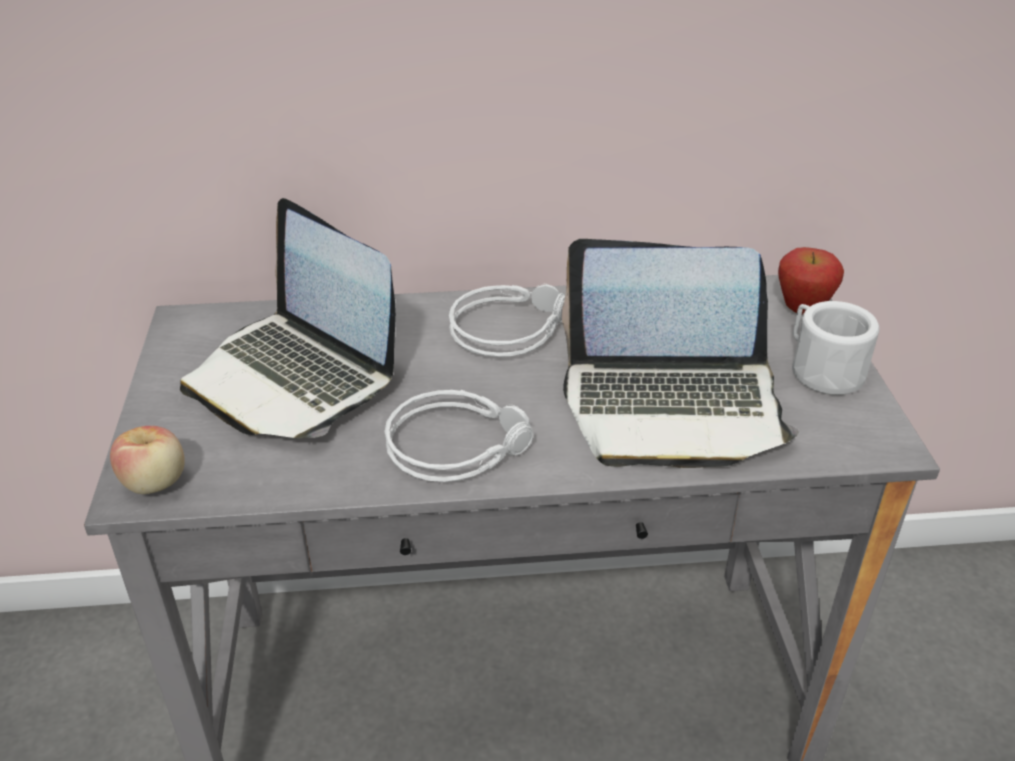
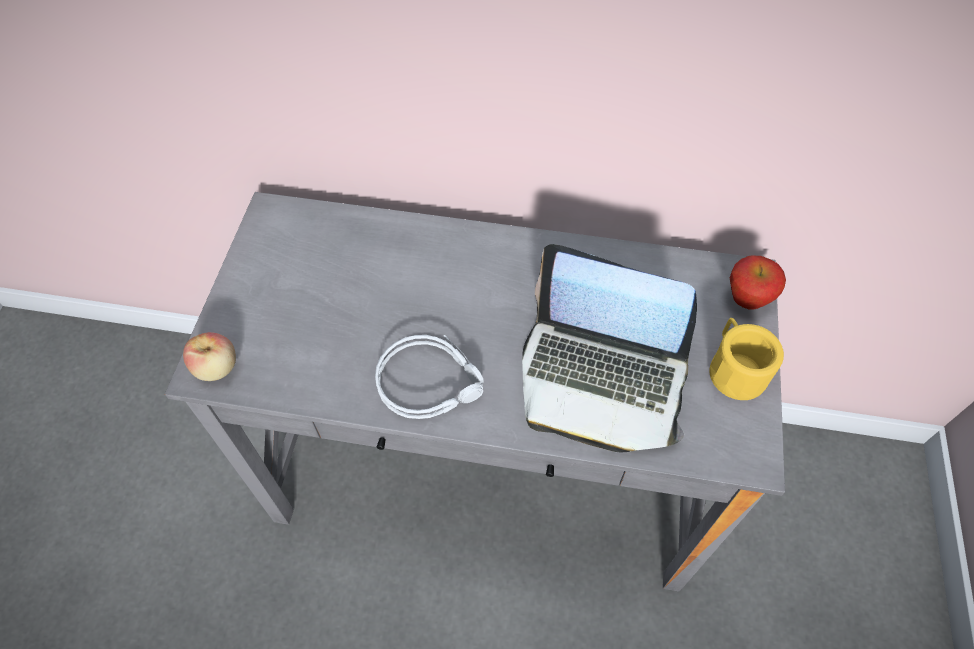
camera: 15 degrees right, 20 degrees up
(294, 377) = (333, 287): laptop -> none
(509, 327) = (505, 270): grey headphones -> none
(821, 369) = (734, 369): white mug -> yellow mug

